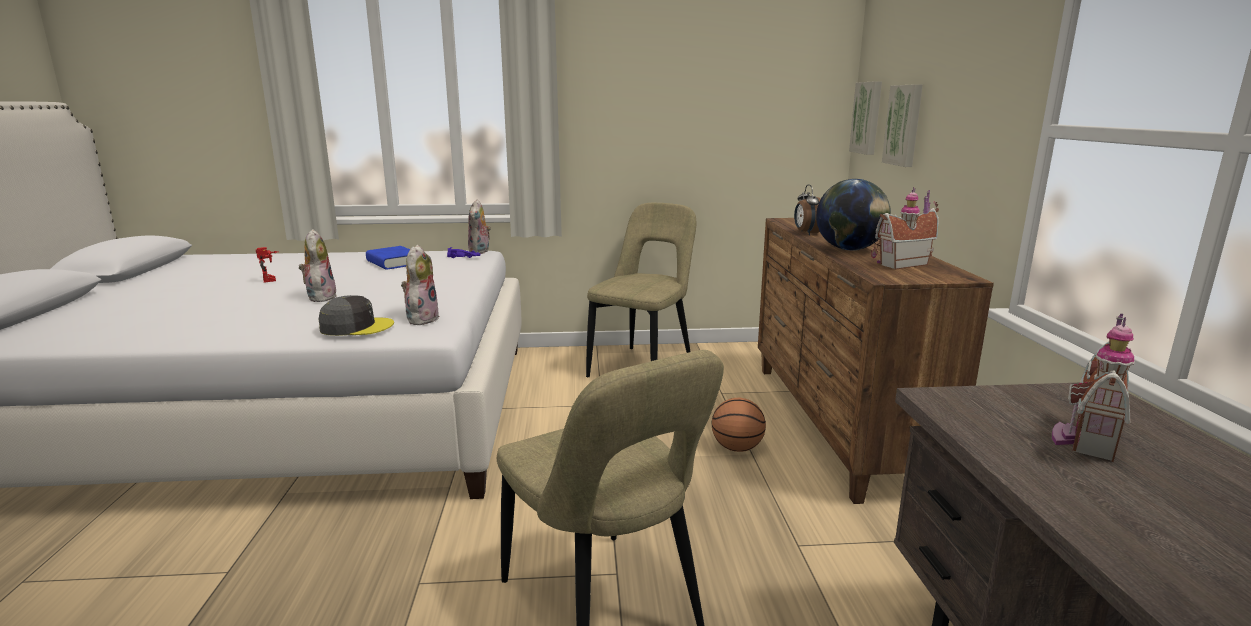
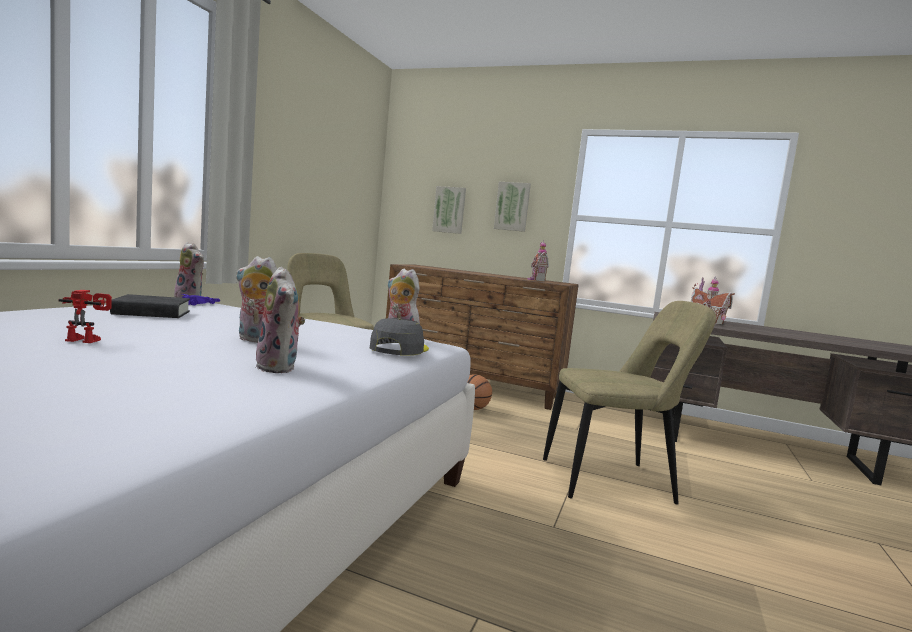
camera: 65 degrees left, 10 degrees down
(240, 320) = (280, 367): none -> plush toy
(393, 263) = (152, 313): blue book -> black book
(806, 233) = (447, 270): alarm clock -> none
(849, 250) = (497, 276): globe -> none
(868, 118) = (403, 203): picture -> picture (512, 206)

